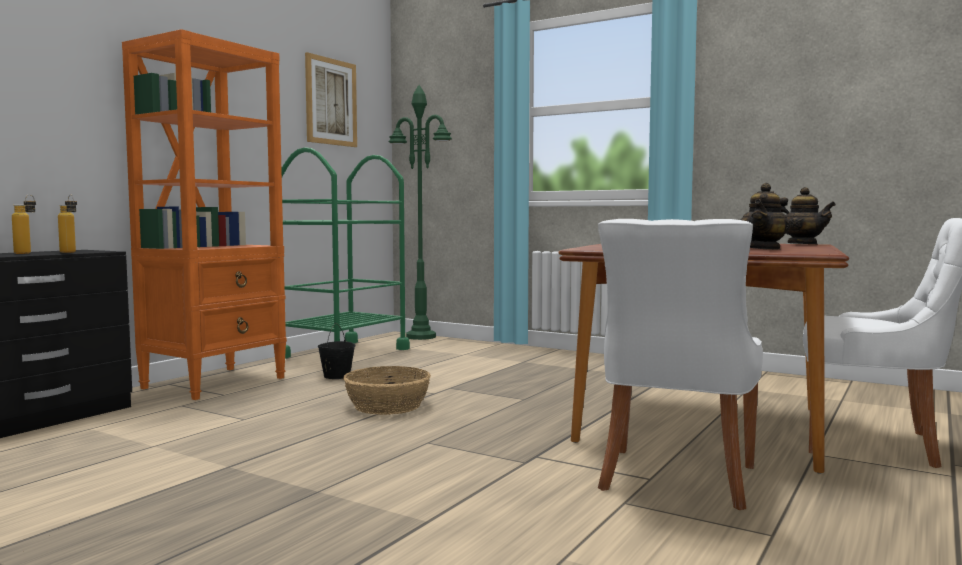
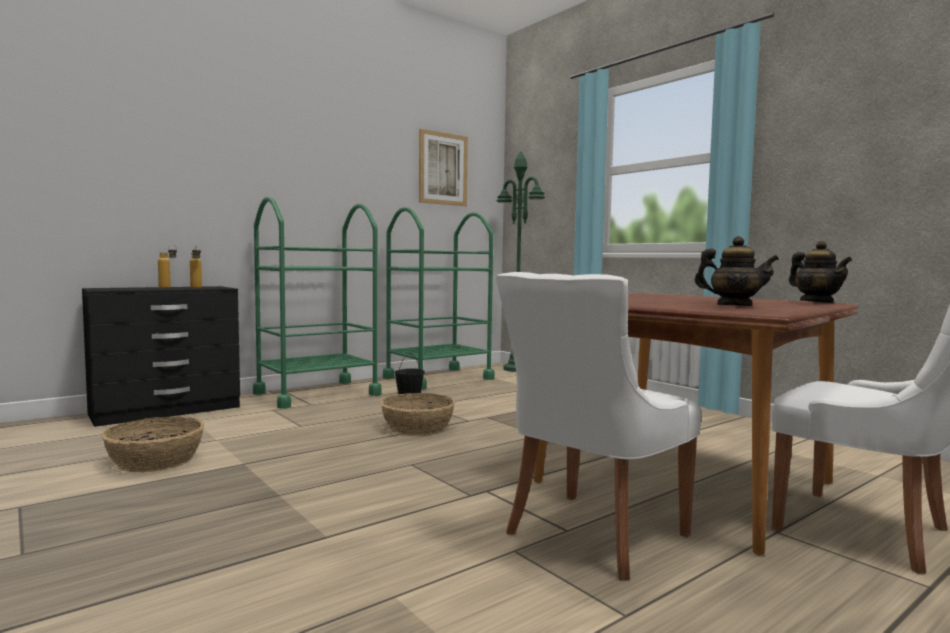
camera: 20 degrees right, 0 degrees up
(103, 478) = (155, 461): none -> basket
(216, 382) = (317, 394): orange bookcase -> green cart
(764, 249) = (734, 306): teapot -> teapot turned 120 degrees counterclockwise

